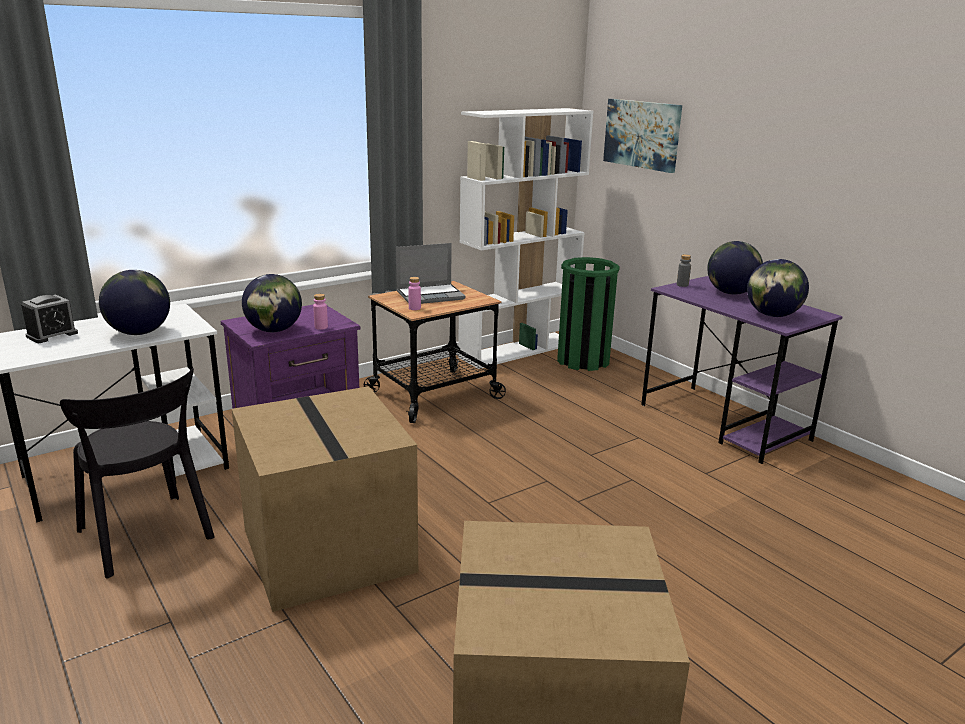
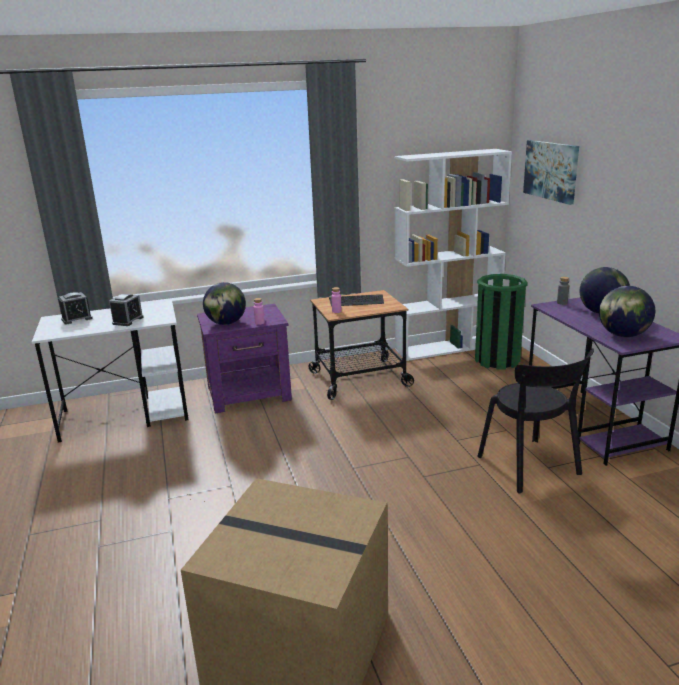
camera: 20 degrees right, 0 degrees up
(139, 332) = (128, 320): globe -> alarm clock
(147, 537) = (114, 461): black chair -> black chair (531, 467)
(325, 549) = (220, 486): cardboard box -> none
(431, 295) = (356, 301): laptop -> keyboard

